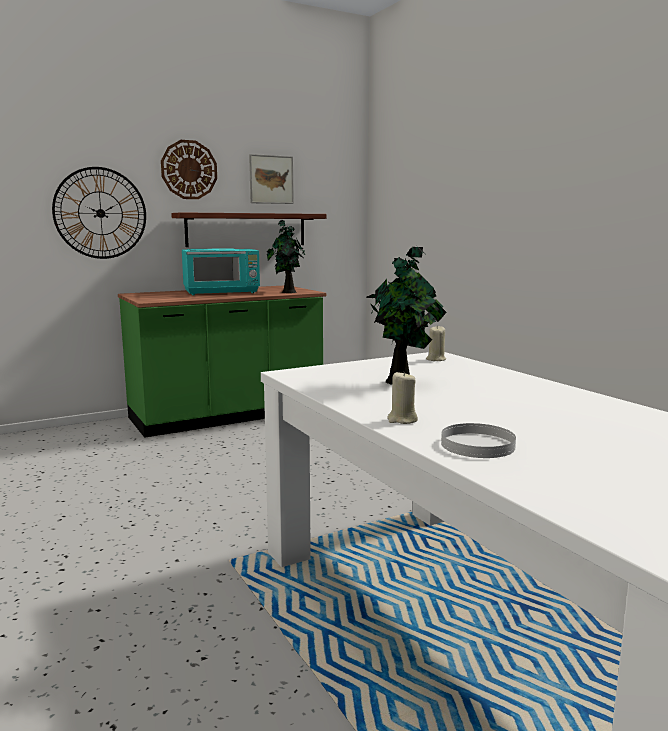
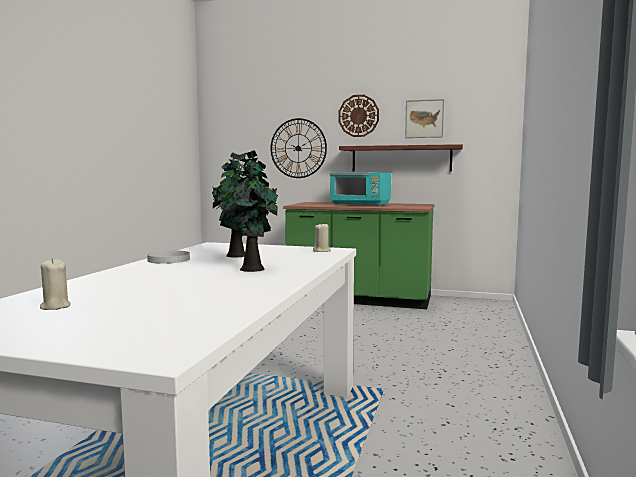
camera: 45 degrees right, 5 degrees down
(287, 292) = (402, 207): potted plant -> potted plant (251, 268)
(402, 420) = (141, 267): beige candle -> beige candle (55, 306)
(478, 445) = (108, 281): white plate -> white plate (169, 260)

